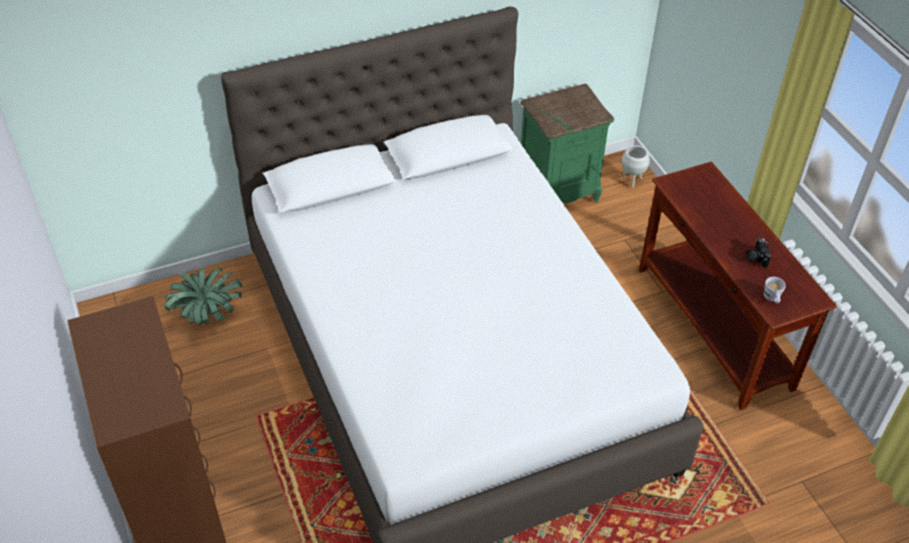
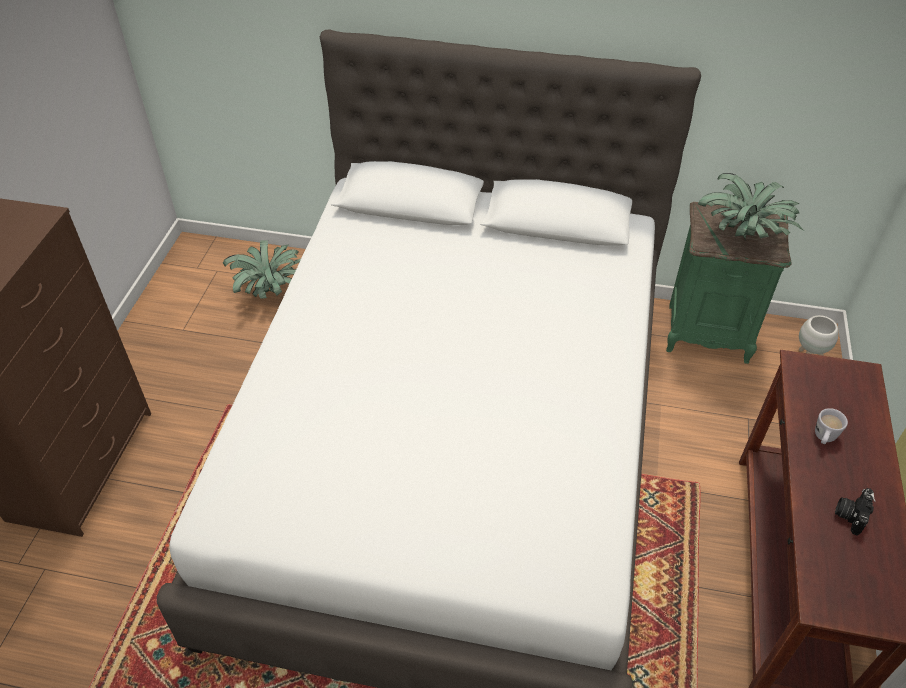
camera: 35 degrees right, 0 degrees up
(573, 111) = (743, 236): none -> potted plant
(772, 299) = (831, 582): white mug -> white mug (823, 438)

